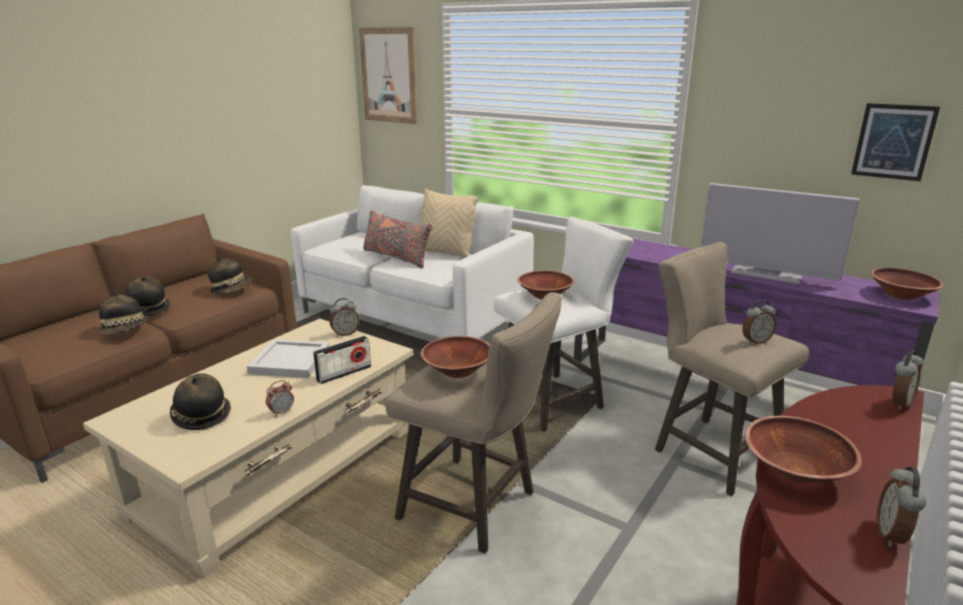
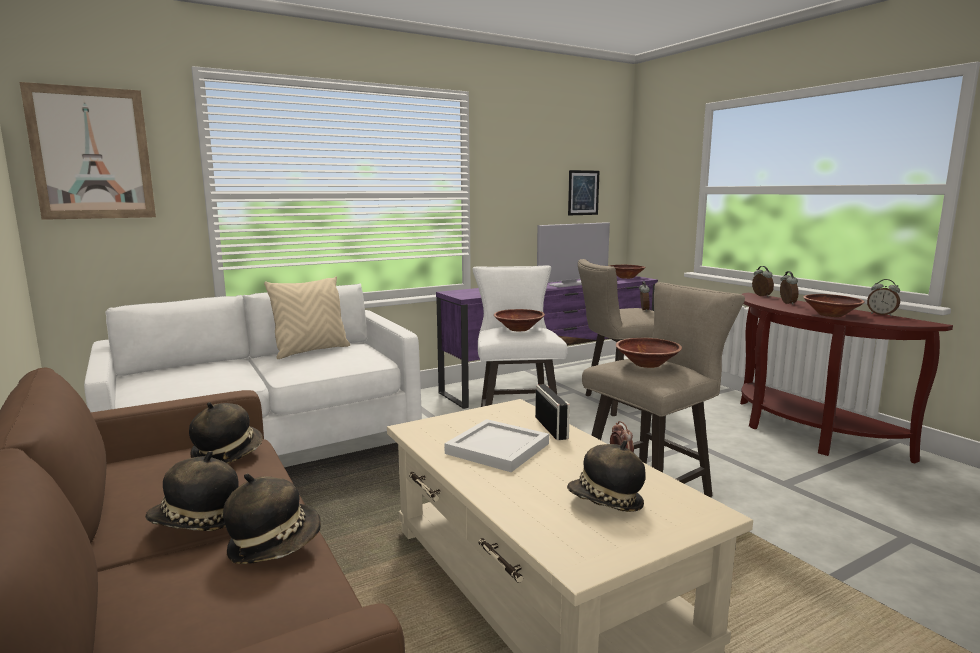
camera: 65 degrees left, 10 degrees down
(345, 334) = (451, 418): alarm clock -> alarm clock (786, 303)
(396, 257) = (277, 369): grey pillow -> none

